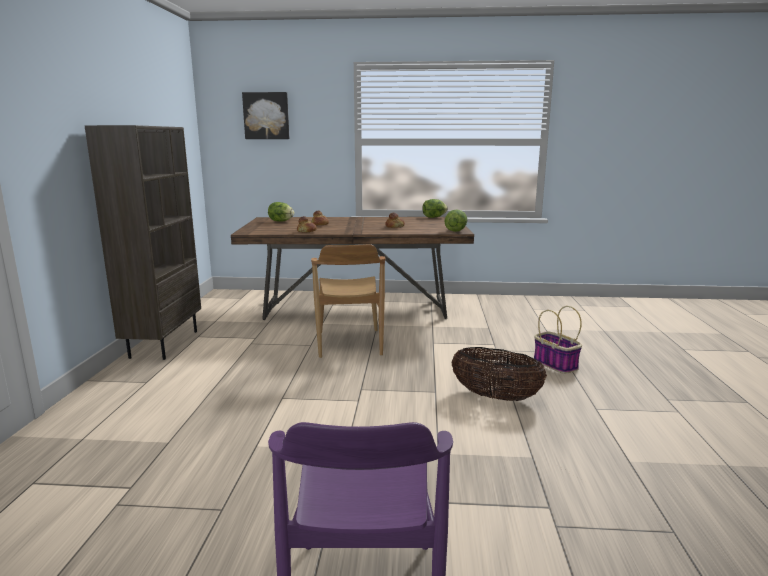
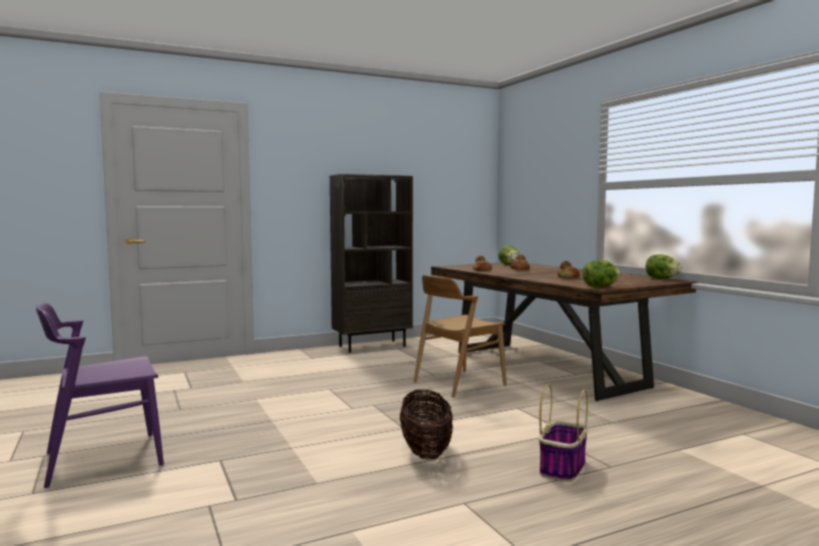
camera: 60 degrees right, 10 degrees down
(266, 116) = (537, 164): picture -> none

